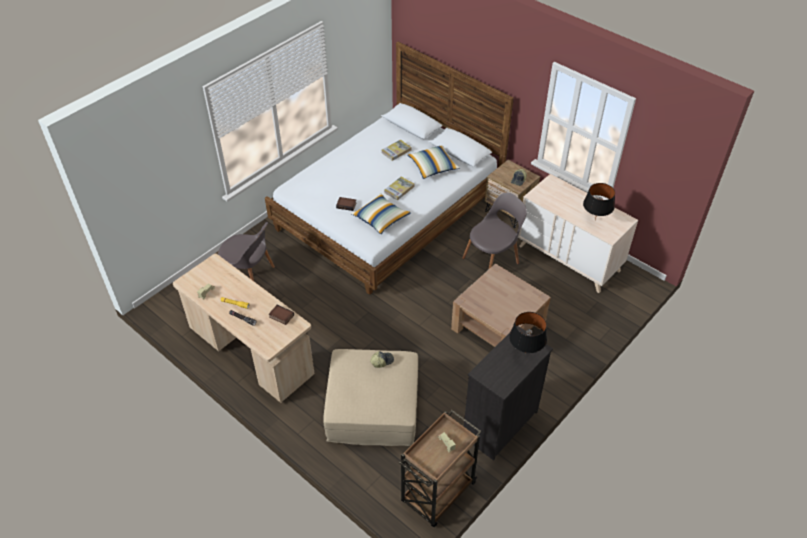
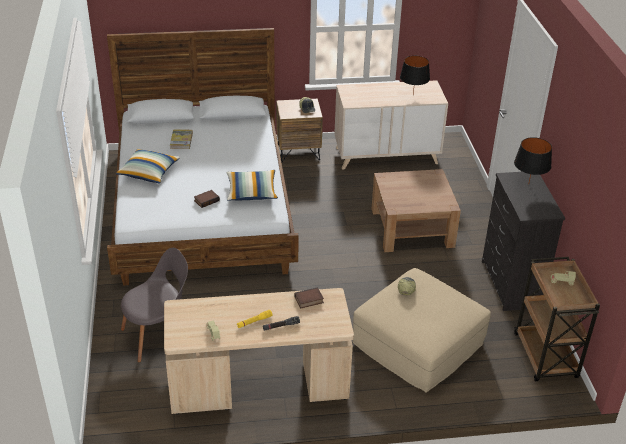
camera: 50 degrees left, 10 degrees down
(399, 189) = (231, 164): book -> none
(433, 167) = (231, 135): pillow -> pillow (149, 173)
(492, 259) = (338, 189): grey chair -> none

